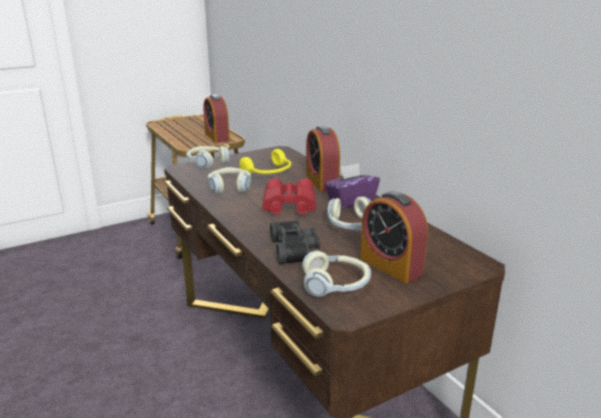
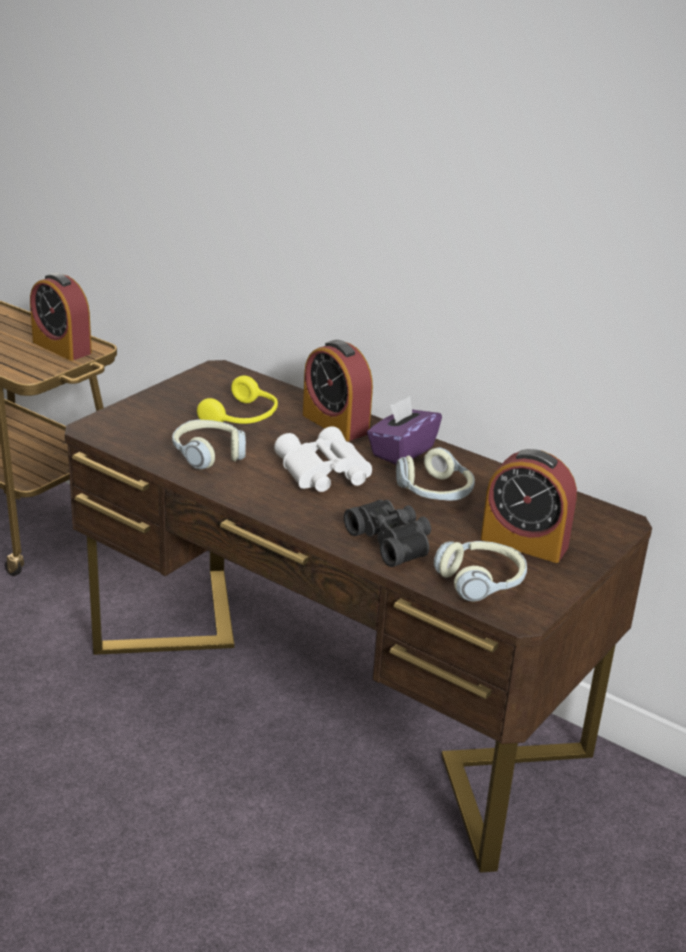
camera: 25 degrees left, 5 degrees up
(207, 162) = (125, 411): headphones -> none
(288, 205) = (322, 472): red binoculars -> white binoculars

